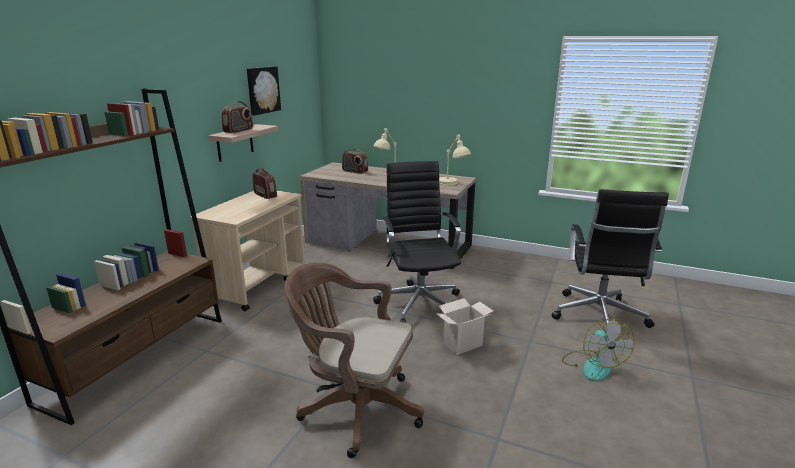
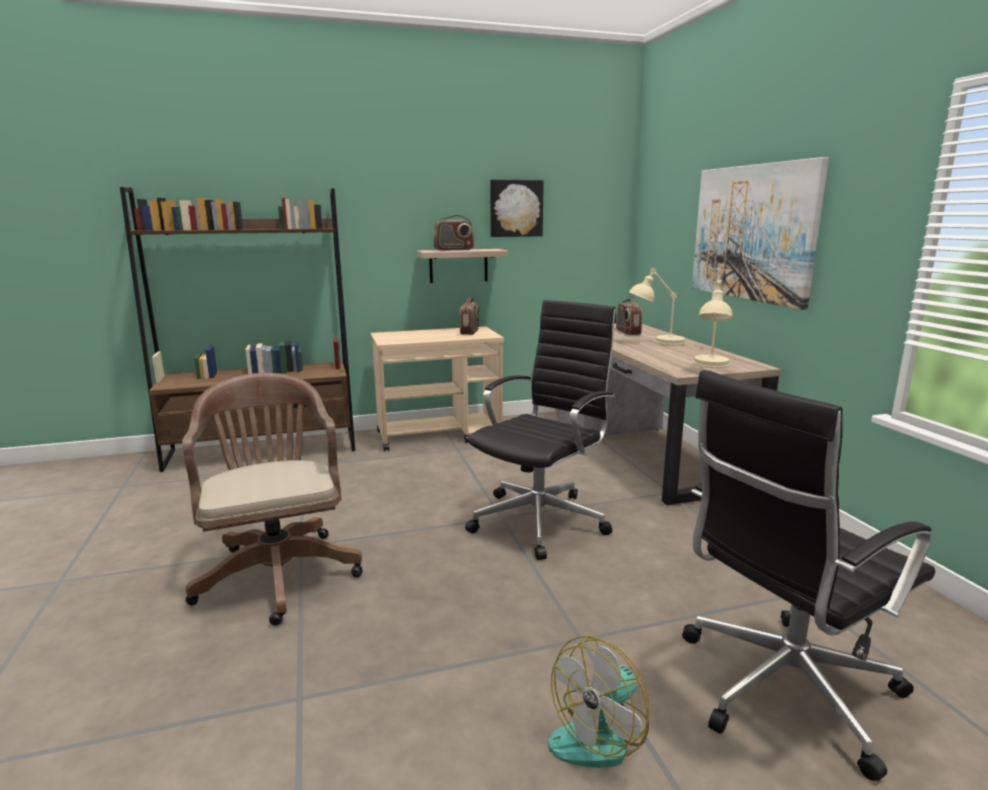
camera: 50 degrees right, 5 degrees down
(441, 102) = (752, 233): none -> picture
(463, 343) = (492, 585): cardboard box -> none

